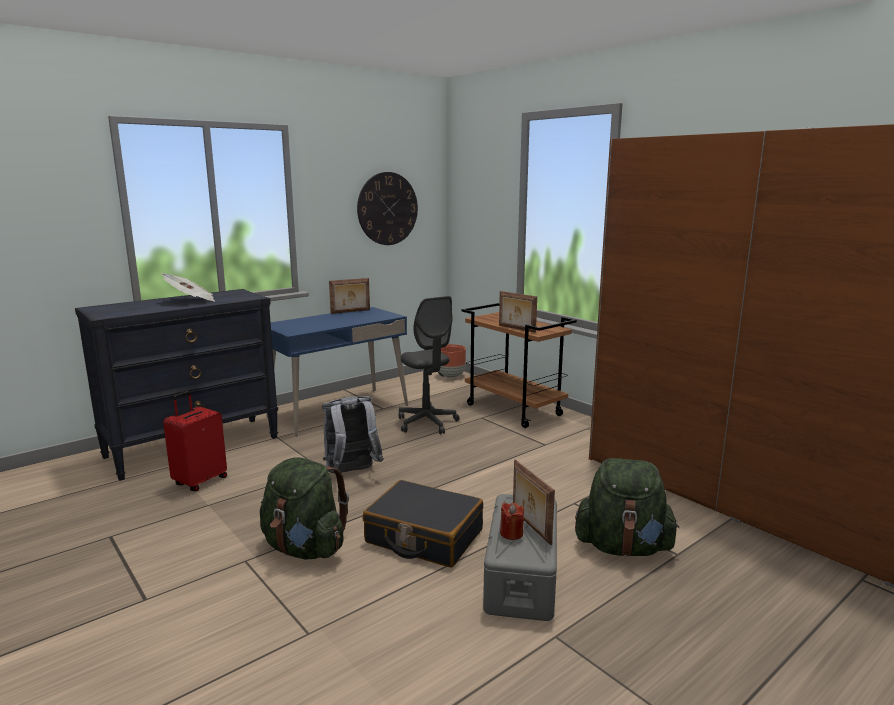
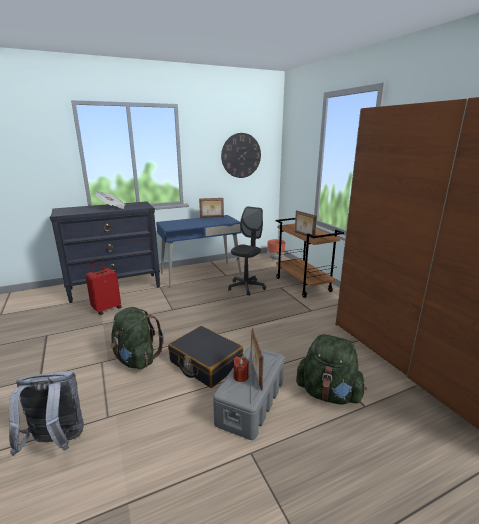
camera: 15 degrees right, 5 degrees up
(351, 472) = (187, 314): grey backpack -> grey backpack (56, 442)
(427, 423) = (246, 287): grey office chair -> grey office chair turned 135 degrees counterclockwise

